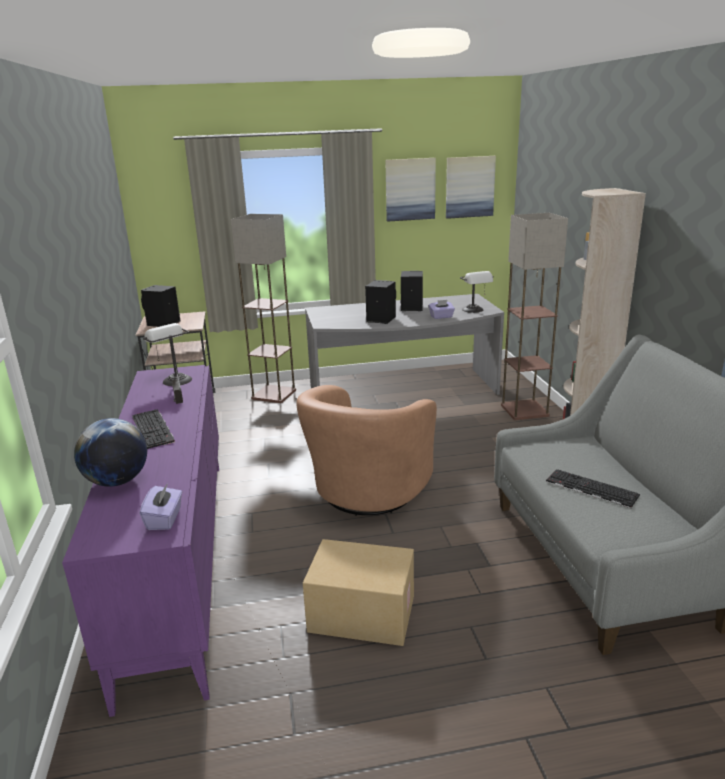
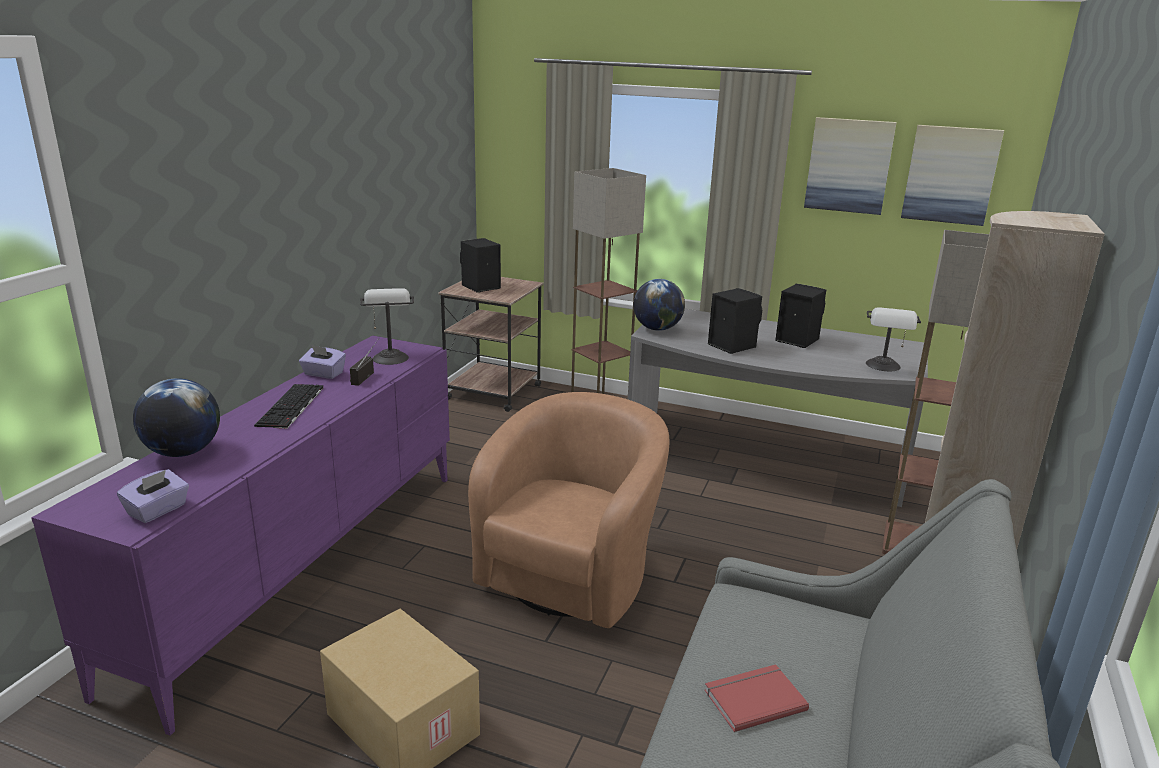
camera: 30 degrees right, 0 degrees up
(323, 321) = (657, 329): none -> globe
(367, 492) = (572, 575): brown armchair -> brown armchair turned 150 degrees clockwise
(441, 317) = (820, 364): purple tissue box -> purple tissue box (323, 374)
(590, 488) = (753, 698): keyboard -> red book

